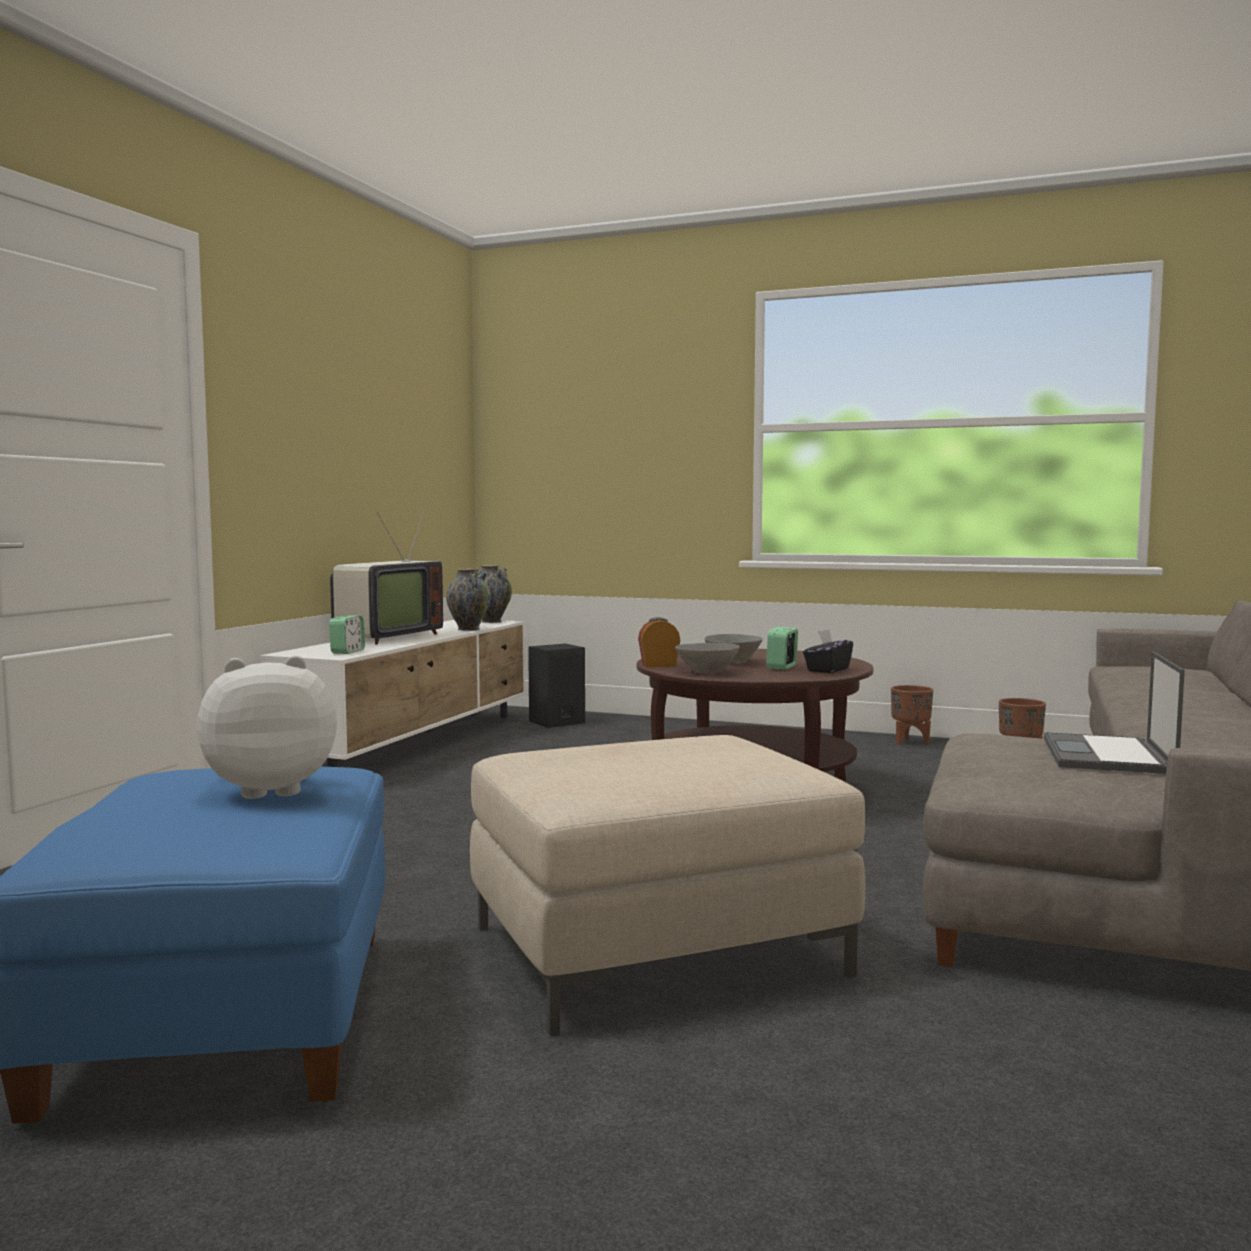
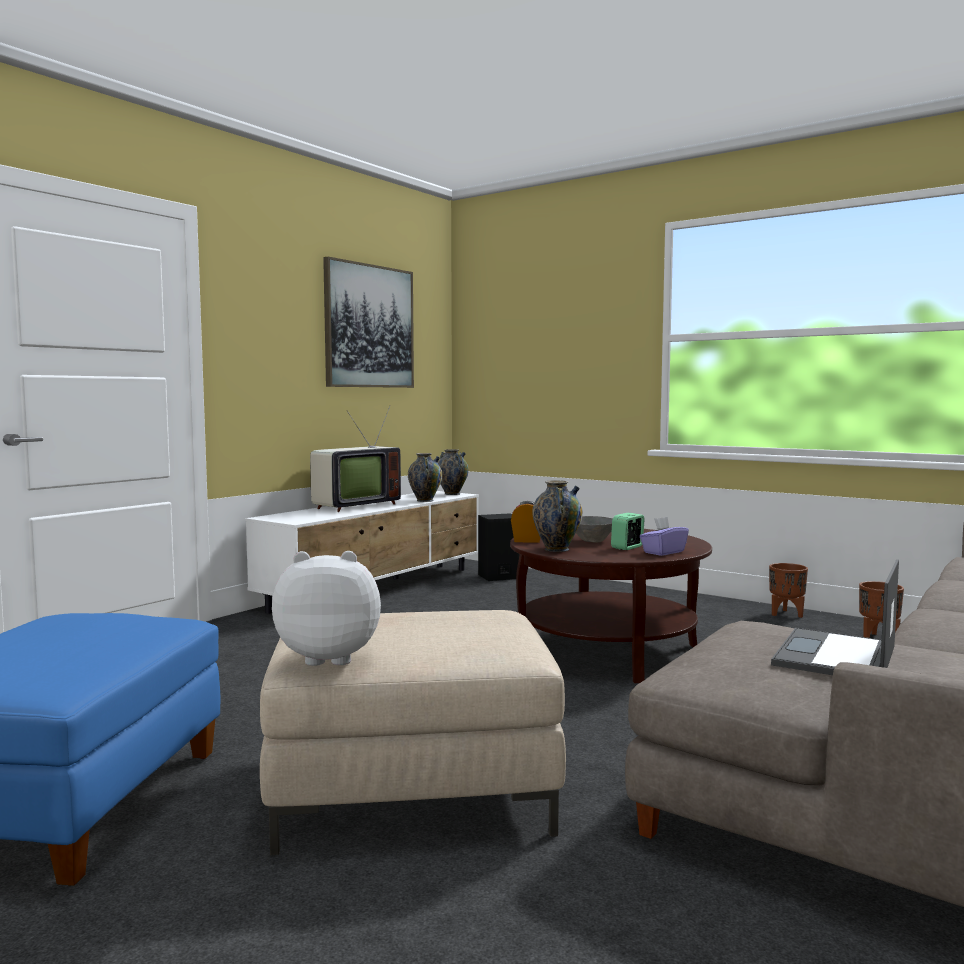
camera: 15 degrees right, 0 degrees up
(271, 790) = (99, 636): plush toy -> plush toy (330, 657)
(347, 652) = (308, 518): alarm clock -> none
(389, 406) = (369, 326): none -> picture
(706, 672) = (556, 549): grey bowl -> vase
(827, 670) = (663, 552): black tissue box -> purple tissue box

